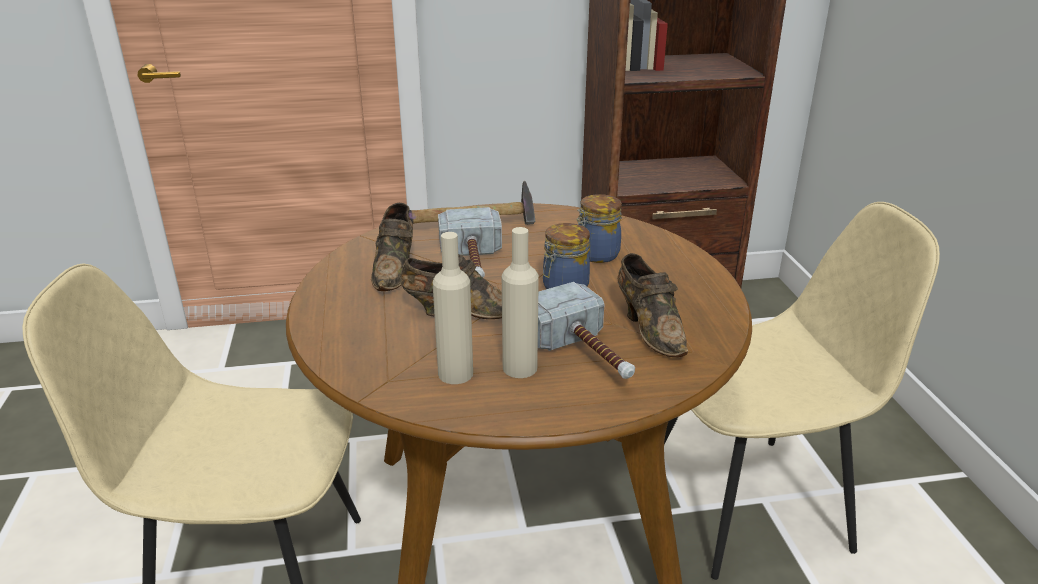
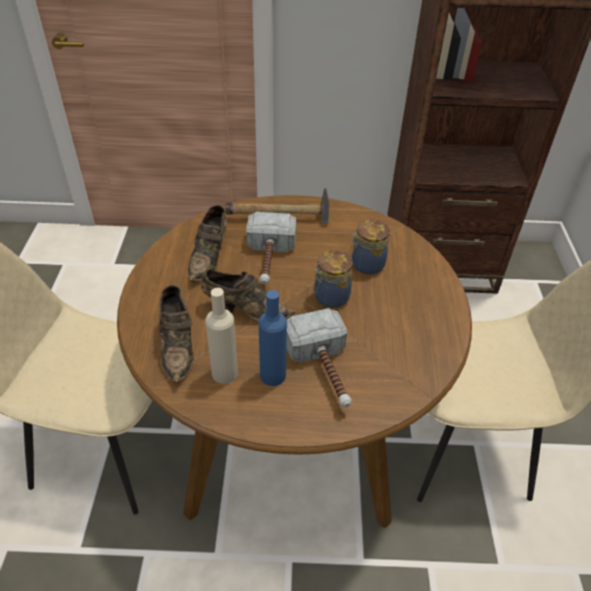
camera: 10 degrees right, 15 degrees up
(520, 368) = (273, 375): beige bottle -> blue bottle
(650, 328) = (383, 351): brown shoe -> brown shoe (178, 346)

